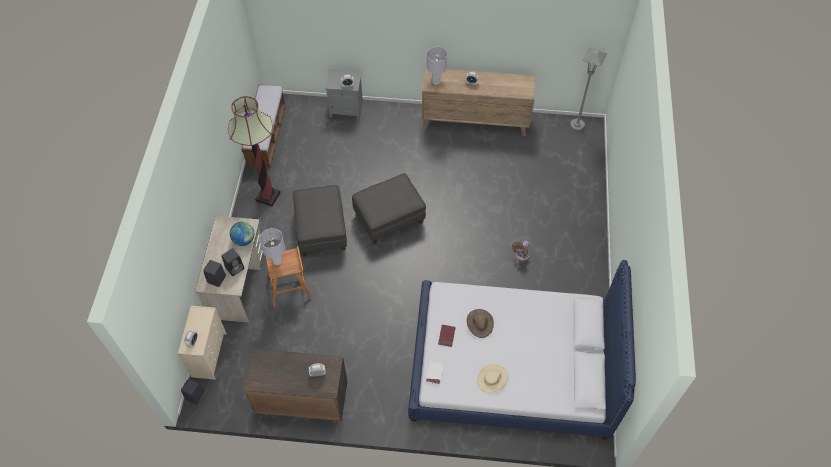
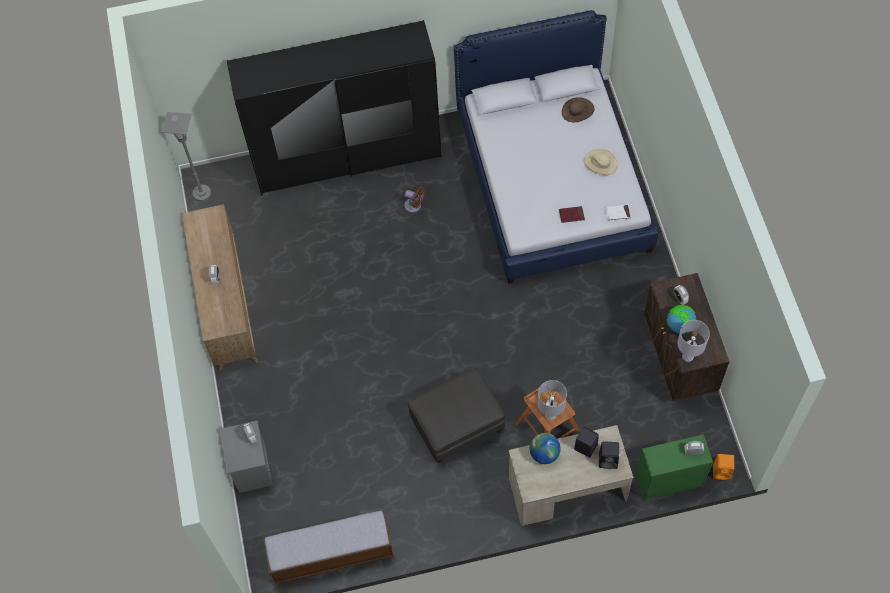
camera: 105 degrees left, 5 degrees up
(195, 396) = (722, 472): black speaker -> orange speaker
(209, 354) = (668, 480): beige dresser -> green dresser
(268, 196) = (430, 509): floor lamp -> none
(293, 363) = (680, 326): none -> globe
(389, 218) = (412, 355): grey ottoman -> none
(436, 81) = (225, 320): grey table lamp -> grey table lamp (688, 356)
(479, 323) = (544, 189): brown hat -> brown hat (578, 111)
(583, 223) = (348, 157): none -> black wardrobe

